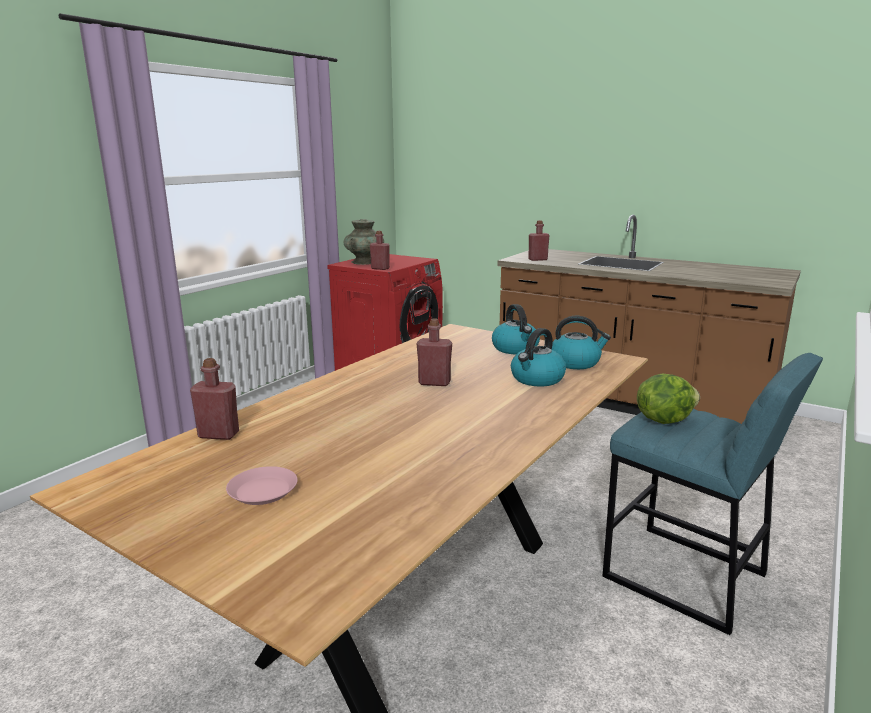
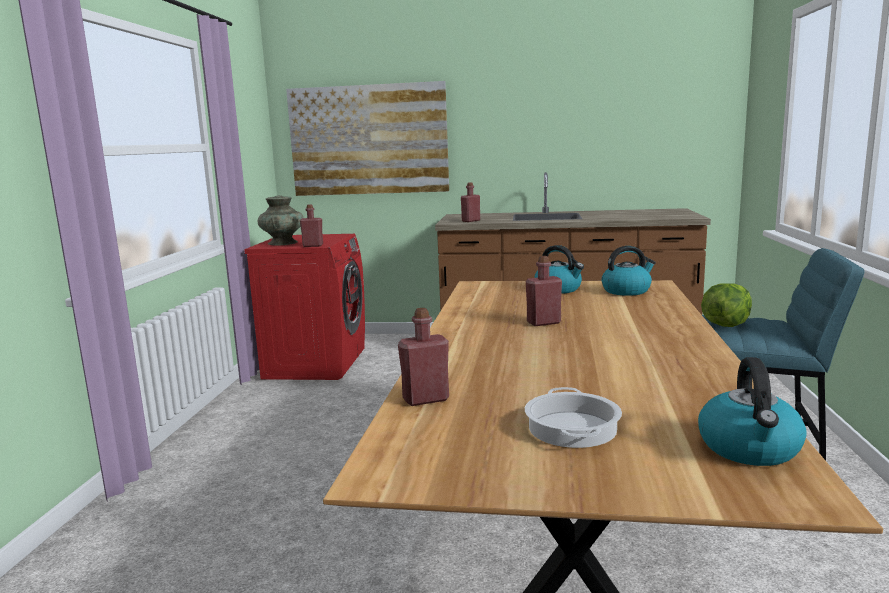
camera: 25 degrees left, 5 degrees down
(263, 491) = (573, 429): pink plate -> cooking pot
(473, 168) = (369, 140): none -> picture
(537, 379) = (622, 306): kettle -> kettle (750, 449)

